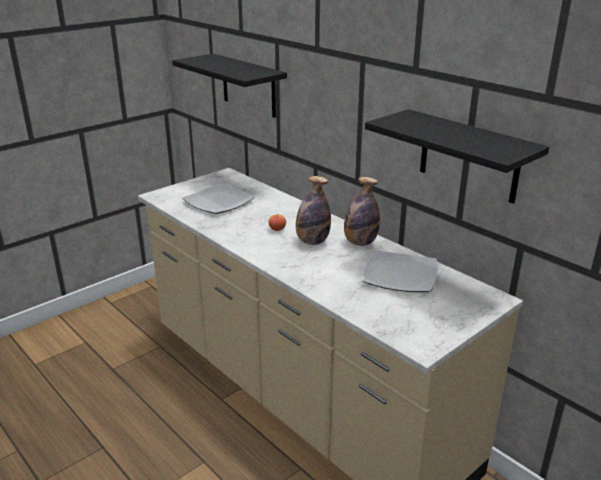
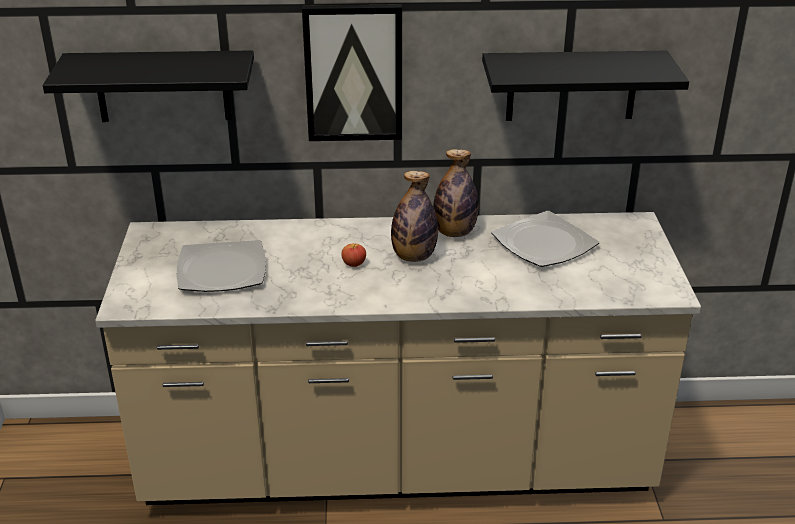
camera: 50 degrees left, 5 degrees up
(334, 103) = (353, 73): none -> picture

